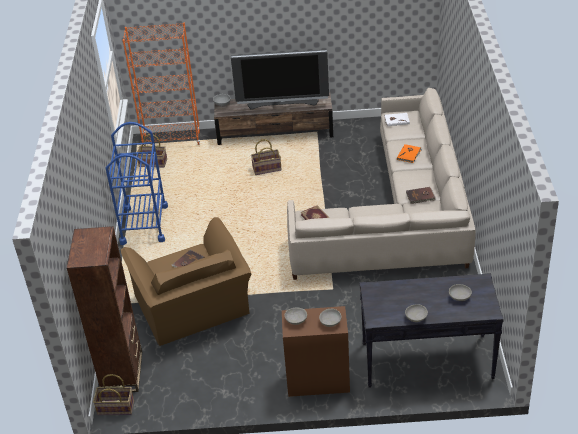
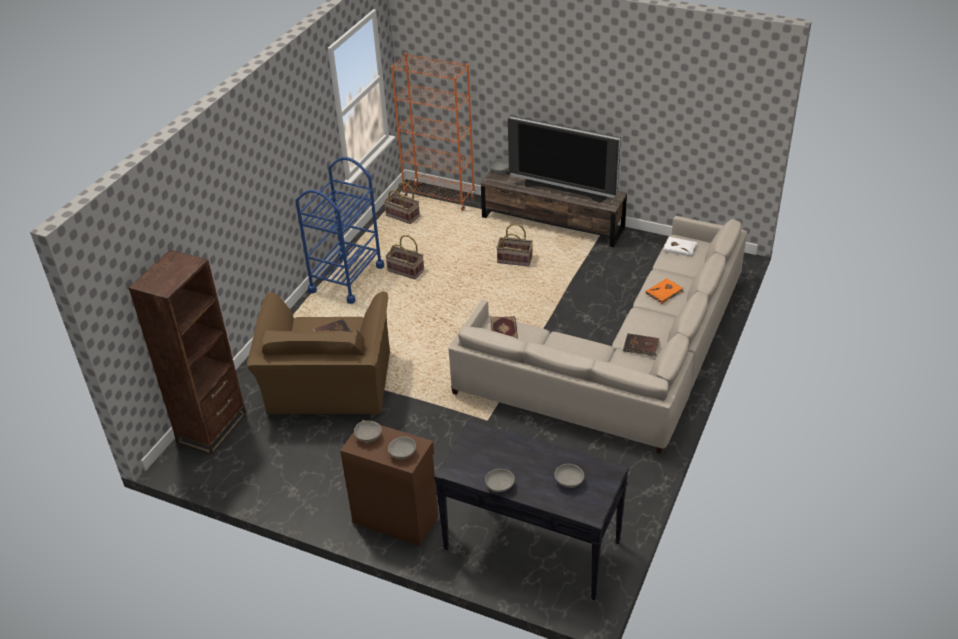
camera: 25 degrees right, 0 degrees up
(115, 408) = (178, 463): basket -> basket (405, 271)

